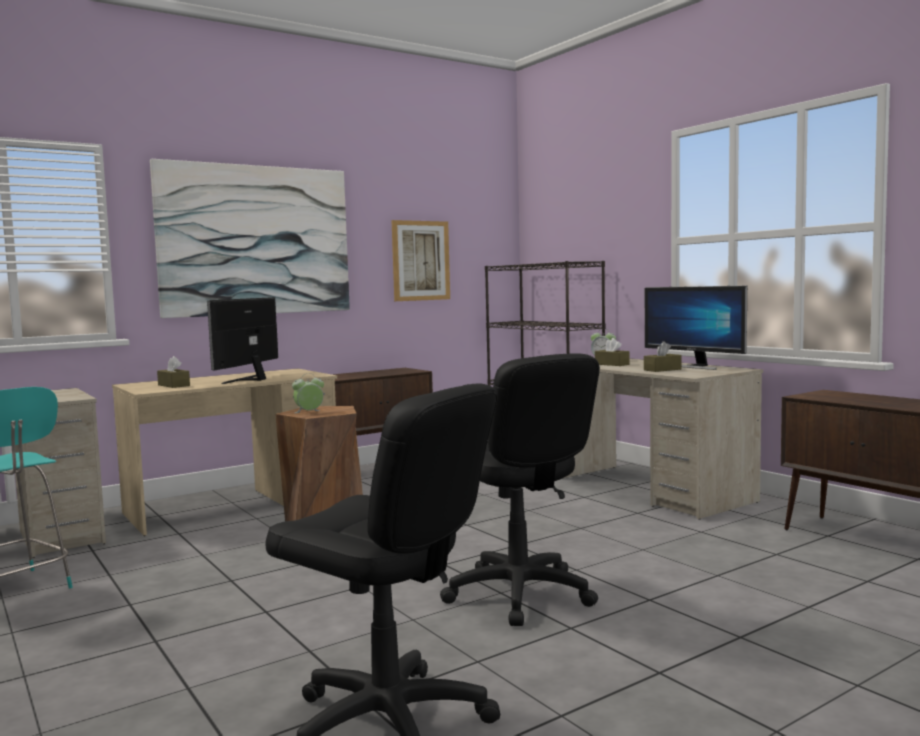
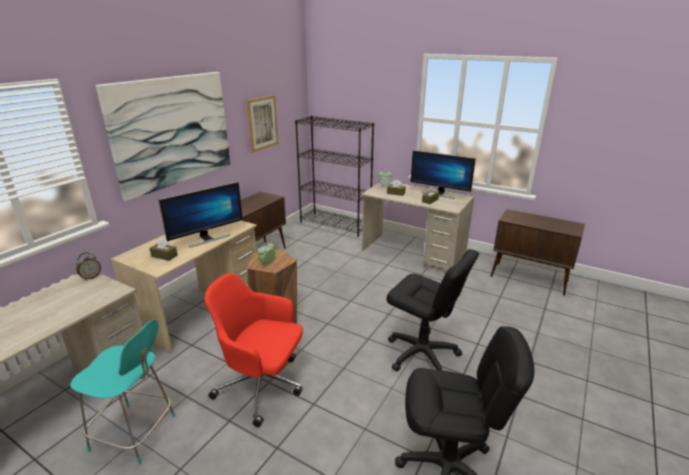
camera: 25 degrees left, 20 degrees up
(66, 391) = (91, 277): none -> alarm clock
(218, 582) = (262, 386): none -> red office chair
(250, 379) = (207, 238): monitor -> monitor turned 120 degrees counterclockwise

